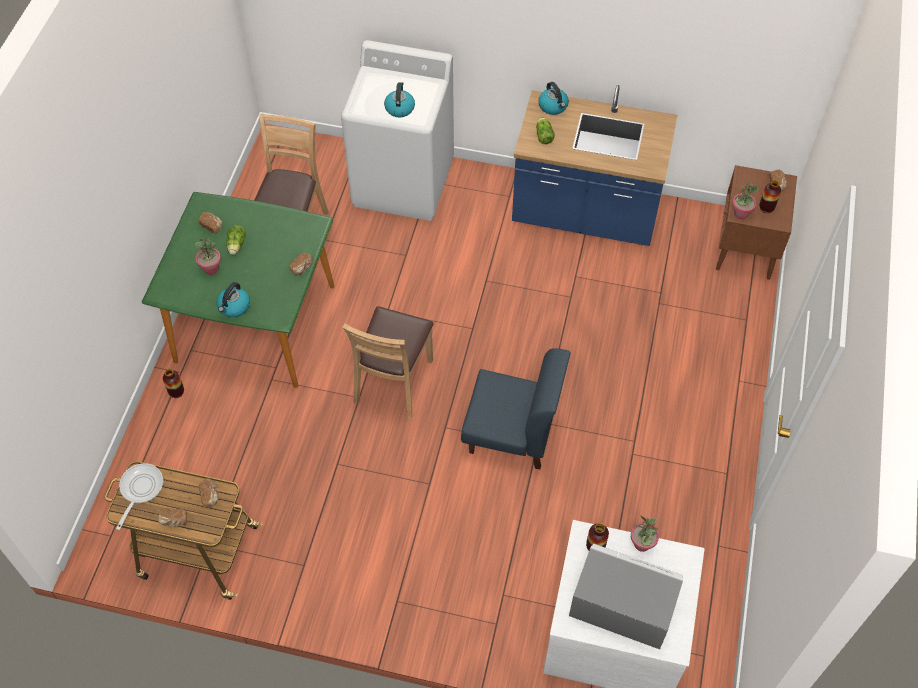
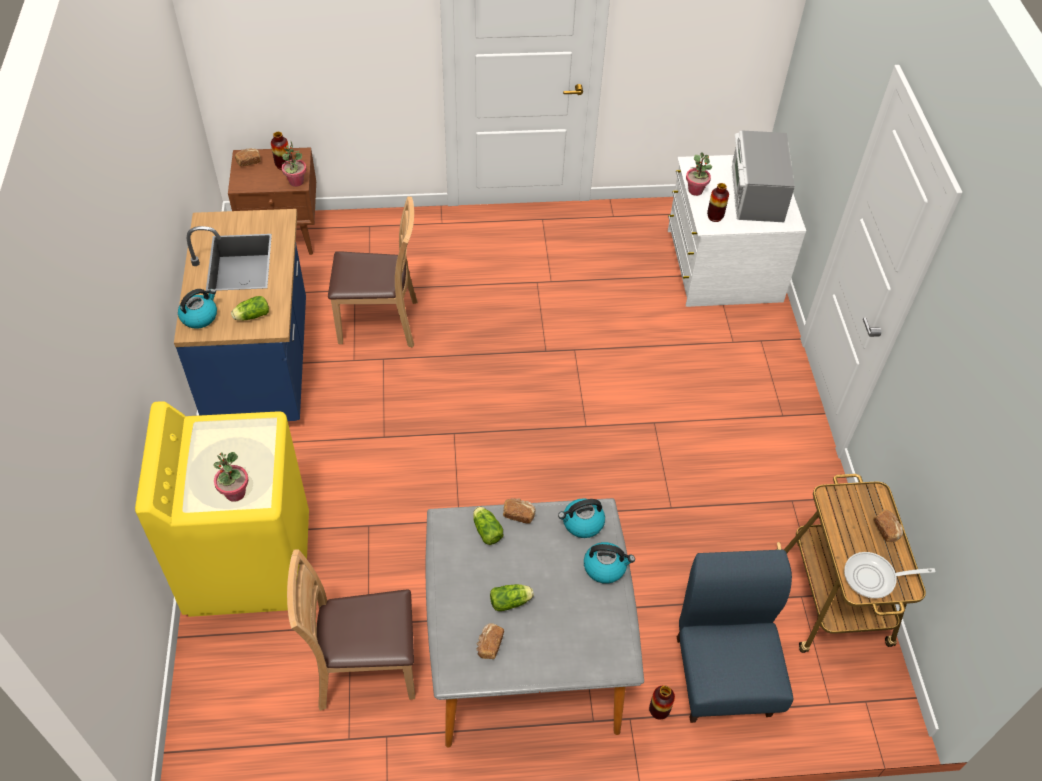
camera: 110 degrees left, 5 degrees down
(210, 495) = (840, 508): bread -> none
(211, 269) = (559, 616): potted plant -> potted plant (235, 493)
(256, 323) = (525, 657): green dining table -> grey dining table
(298, 246) = (486, 530): none -> lettuce
(394, 382) = (551, 486): brown chair -> brown chair (379, 323)
(399, 108) = (250, 452): kettle -> kettle (582, 523)
(403, 183) = (248, 562): white washing machine -> yellow washing machine
(511, 434) = (569, 371): blue chair -> blue chair (723, 675)

